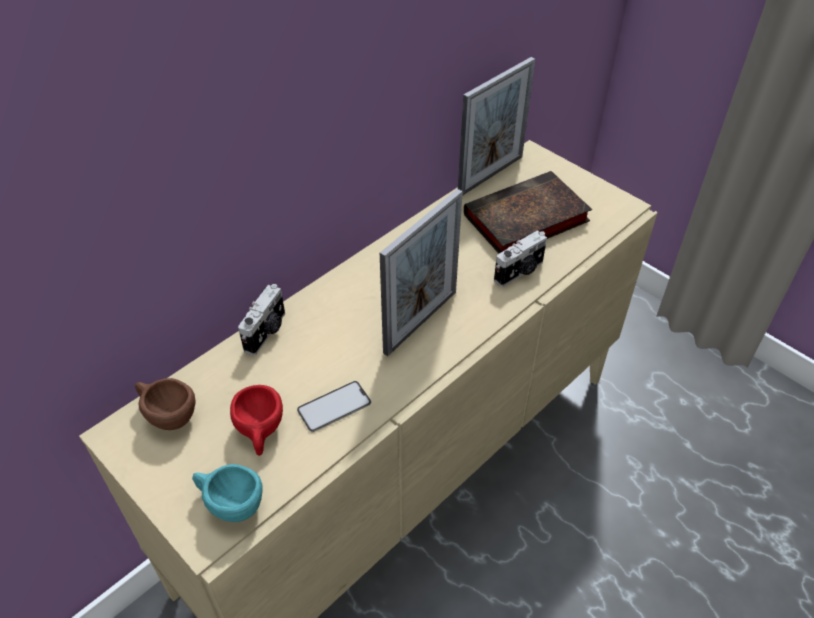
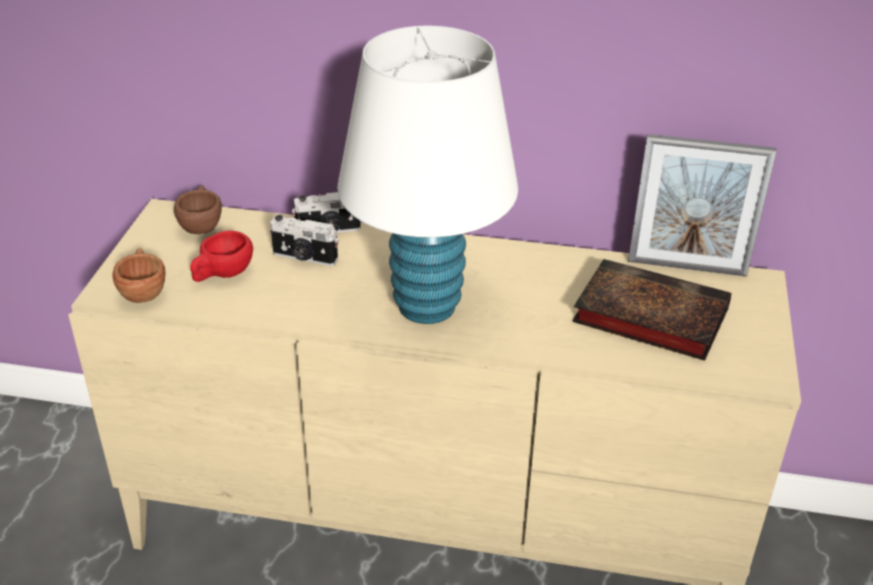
camera: 55 degrees right, 10 degrees down
(229, 503) = (143, 291): turquoise cup -> brown cup
(334, 406) = (281, 299): phone -> none
(420, 322) = (427, 306): picture frame -> white table lamp
(520, 272) = (565, 341): camera -> camera (304, 258)

